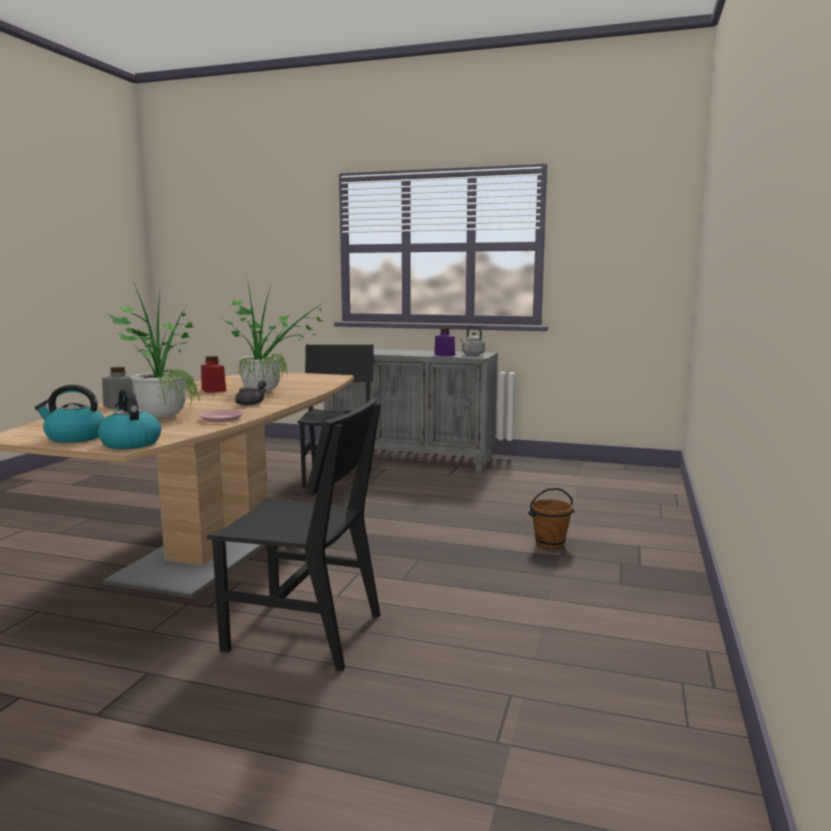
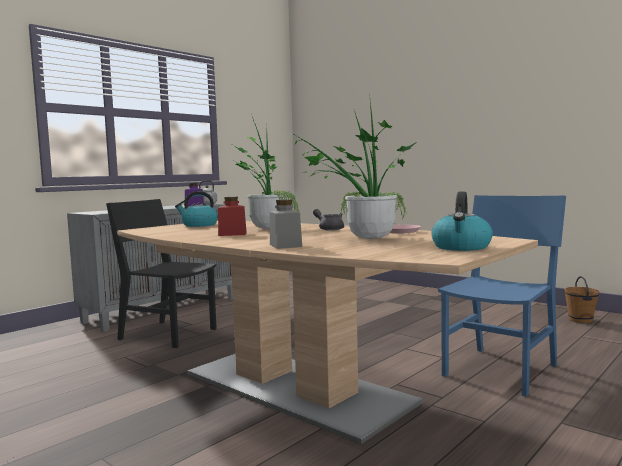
camera: 65 degrees left, 5 degrees down
(130, 443) = (494, 239): kettle -> kettle (199, 225)
(304, 632) = (500, 370): black chair -> blue chair
(550, 544) = (393, 305): brown bucket -> brown bucket (581, 320)

